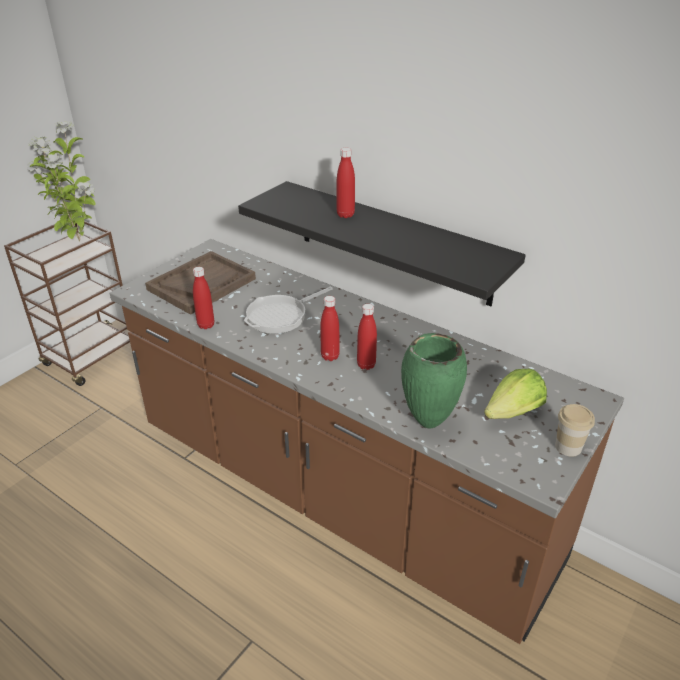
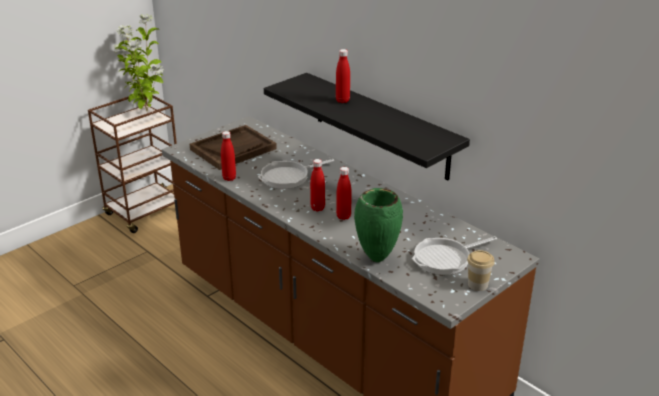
camera: 10 degrees right, 5 degrees down
(513, 412) = (445, 258): lettuce -> frying pan

